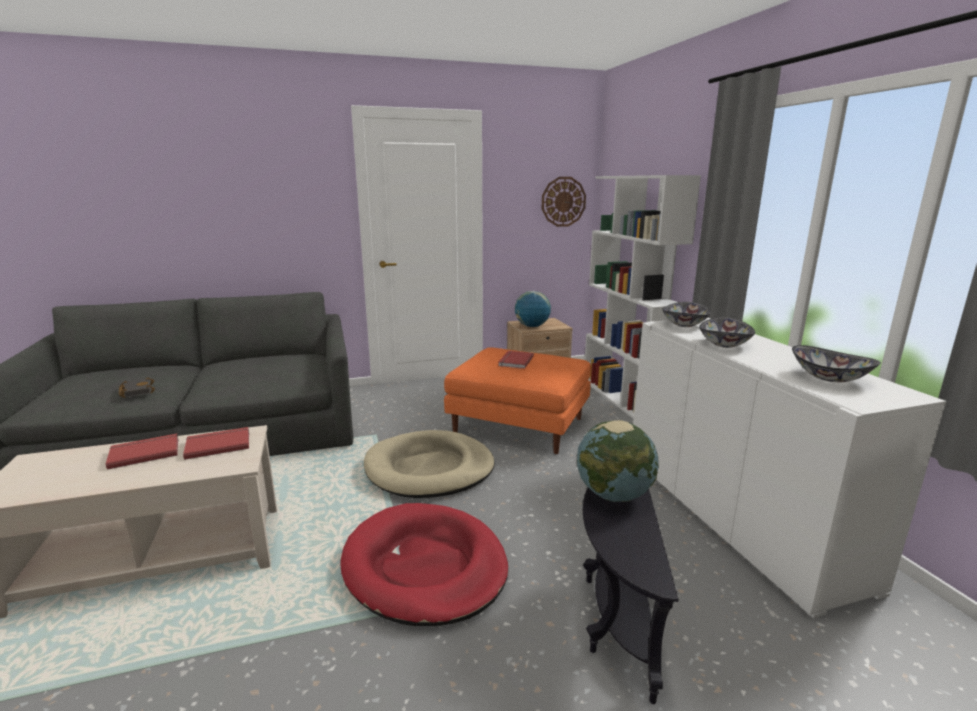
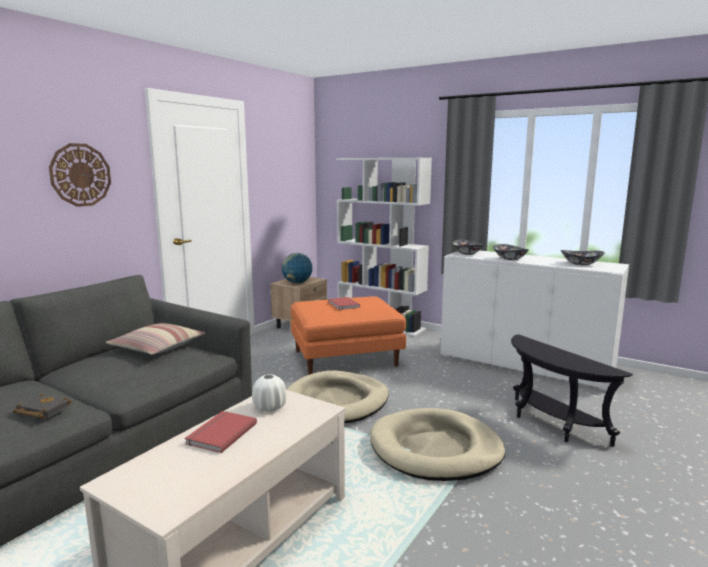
camera: 40 degrees left, 5 degrees down
(218, 444) = (269, 407): red book -> white vase
(290, 362) = (157, 347): none -> pillow
(425, 567) = (435, 449): red dog bed -> beige dog bed
(563, 201) = (297, 178): wall clock -> wall clock (80, 175)
(614, 495) = (538, 350): globe -> none

